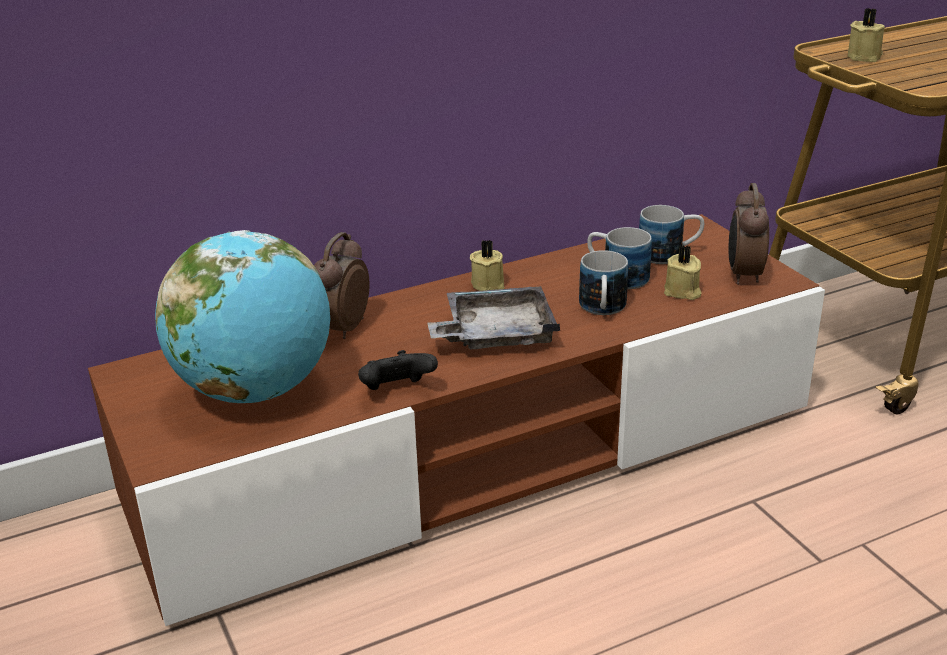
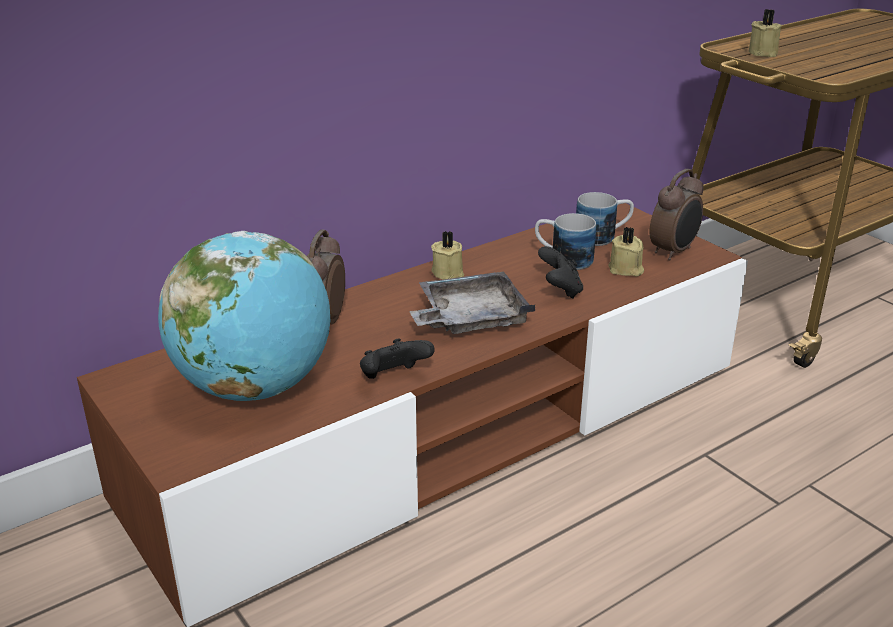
camera: 10 degrees left, 0 degrees up
(602, 310) = (560, 290): mug -> black game controller
(743, 275) = (674, 252): alarm clock -> alarm clock turned 135 degrees counterclockwise

